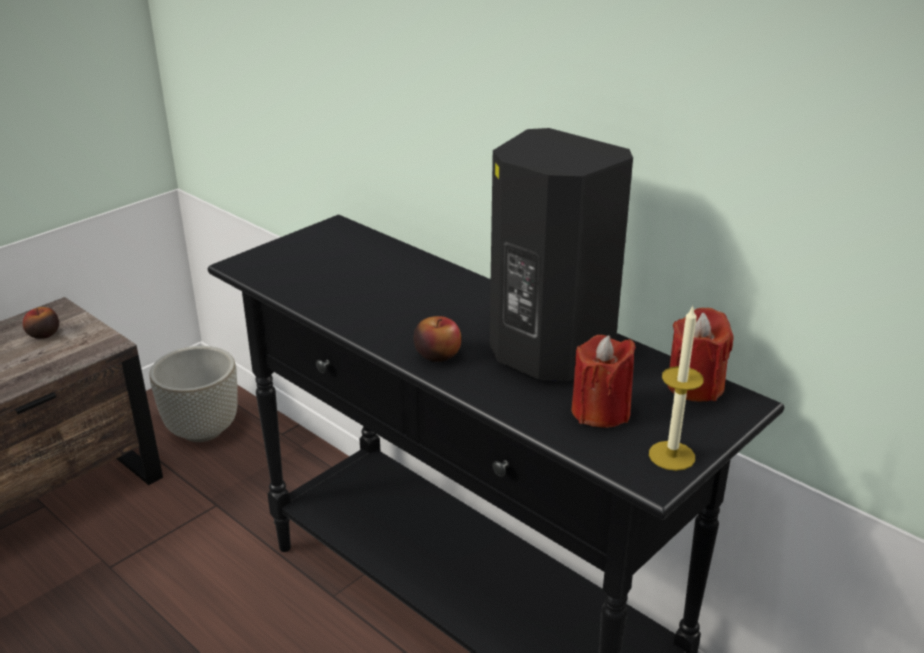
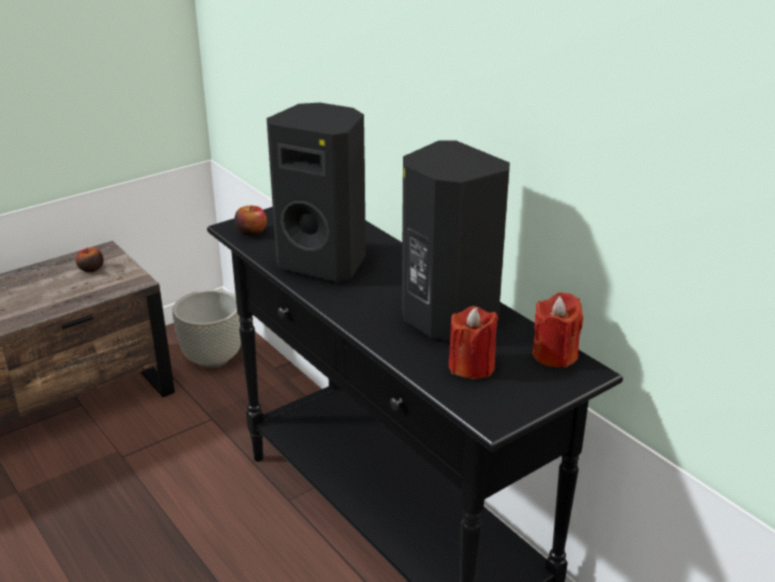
camera: 10 degrees right, 0 degrees up
(372, 298) = (324, 262): none -> black speaker
(437, 354) = (360, 311): apple -> apple (251, 231)
(671, 455) = (514, 405): candle -> none

